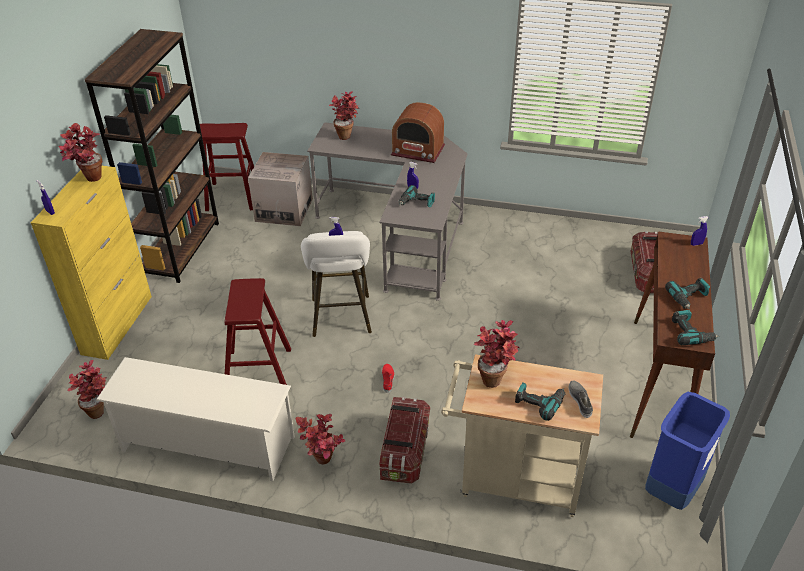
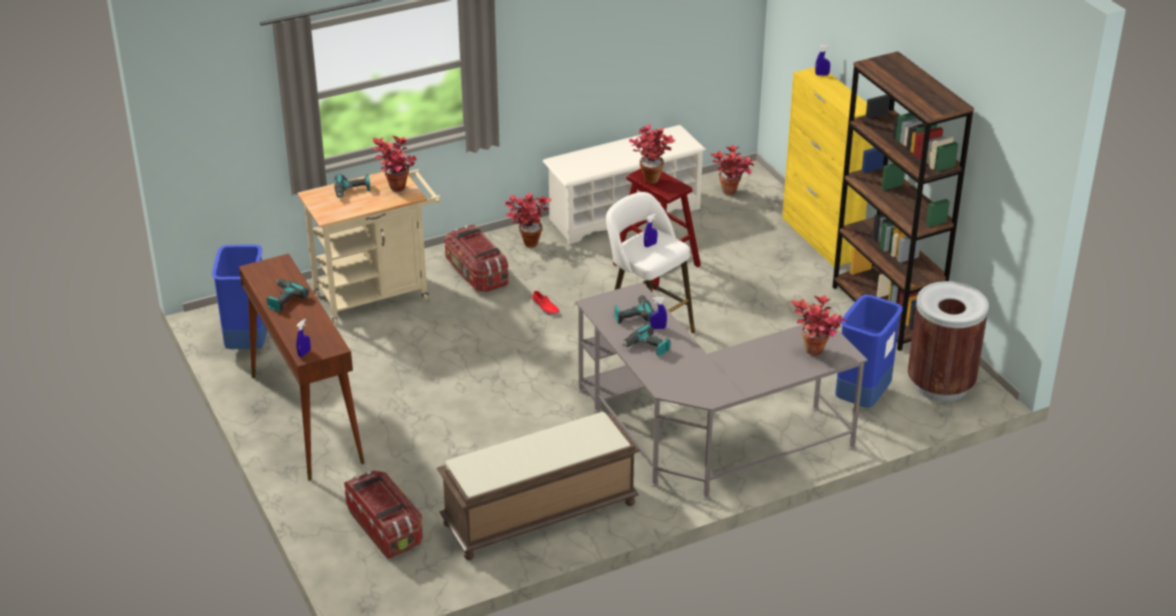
camera: 140 degrees right, 5 degrees down
(89, 180) = (844, 101): potted plant -> potted plant (651, 177)
(232, 196) = (940, 384): red stool -> brown trash can
(284, 210) = (861, 398): cardboard box -> blue trash can
(418, 150) = (712, 373): radio -> none
(545, 238) = (539, 515): none -> brown bench
(580, 400) = (324, 203): grey shoe -> none
(690, 333) = (266, 272): power drill -> power drill (647, 347)

